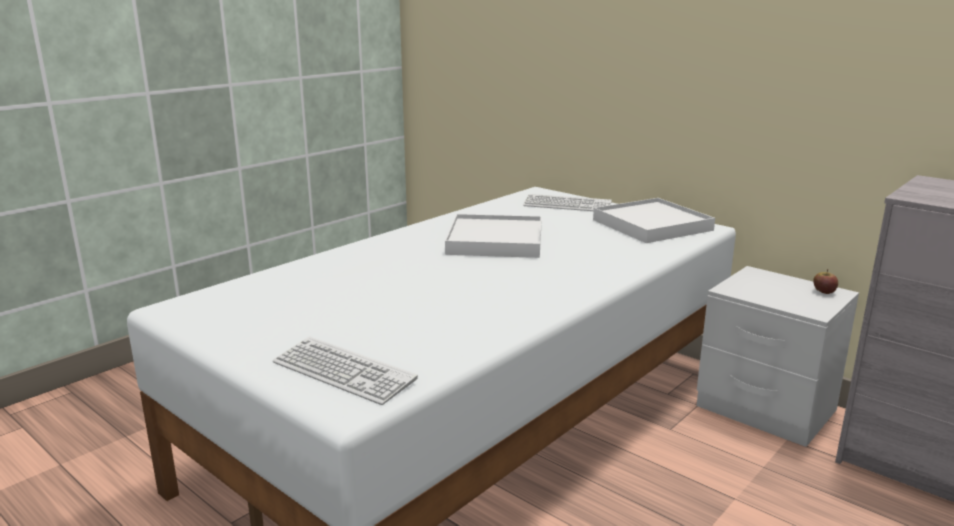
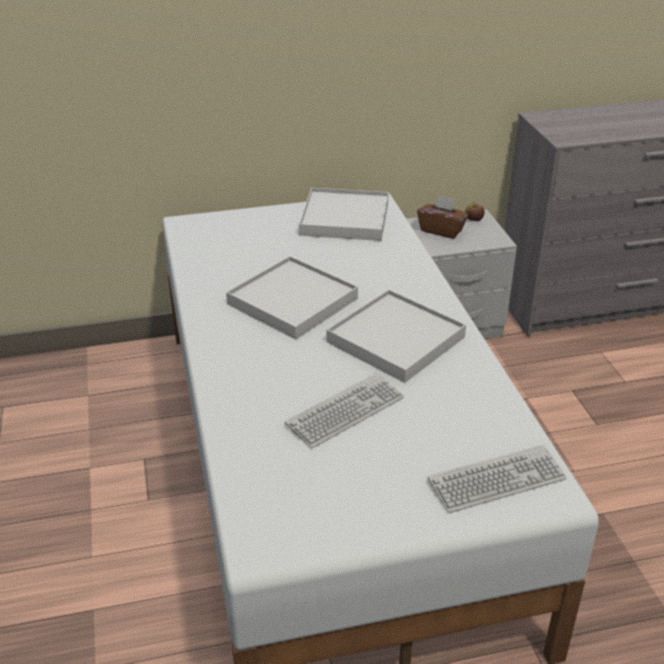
camera: 55 degrees left, 15 degrees up
(502, 284) = (396, 339): none -> white tray
(567, 205) = (244, 228): keyboard -> keyboard (345, 411)
(769, 284) = (441, 230): none -> brown tissue box

